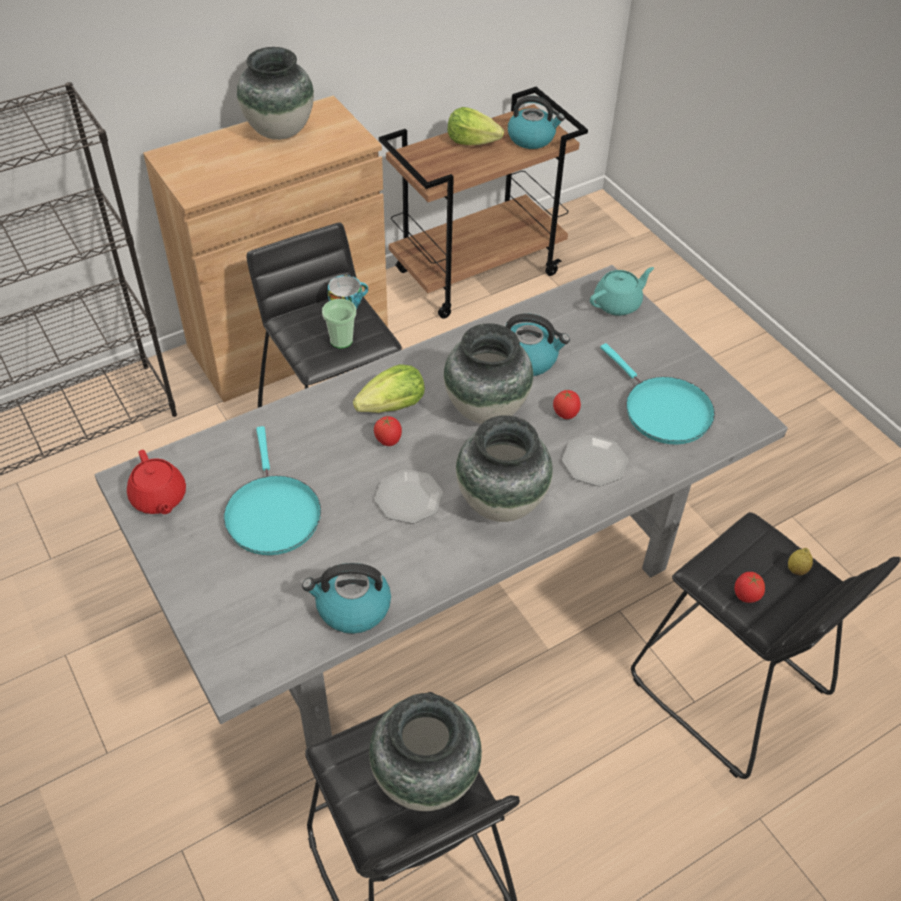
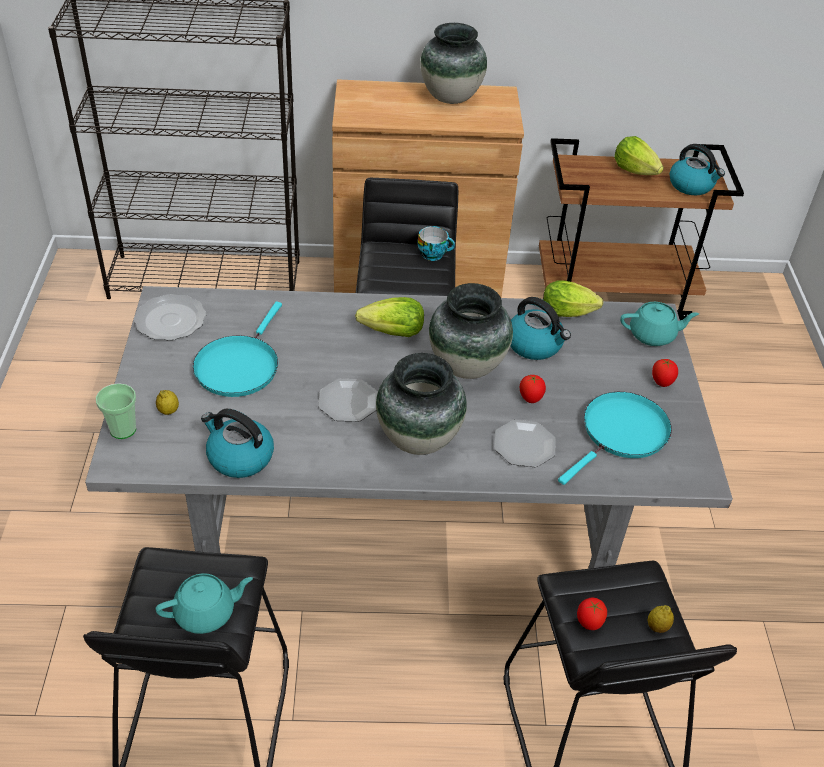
camera: 30 degrees right, 5 degrees down
(159, 498) = (171, 320): red teapot -> plate
(240, 597) = (168, 411): none -> lemon
(341, 340) = (407, 277): cup -> cup (123, 429)
(388, 441) = (368, 355): tomato -> tomato (662, 383)
(425, 777) = (206, 613): vase -> turquoise teapot
(534, 313) = (570, 313): none -> lettuce
(663, 411) = (621, 433): turquoise frying pan -> turquoise frying pan turned 135 degrees counterclockwise

